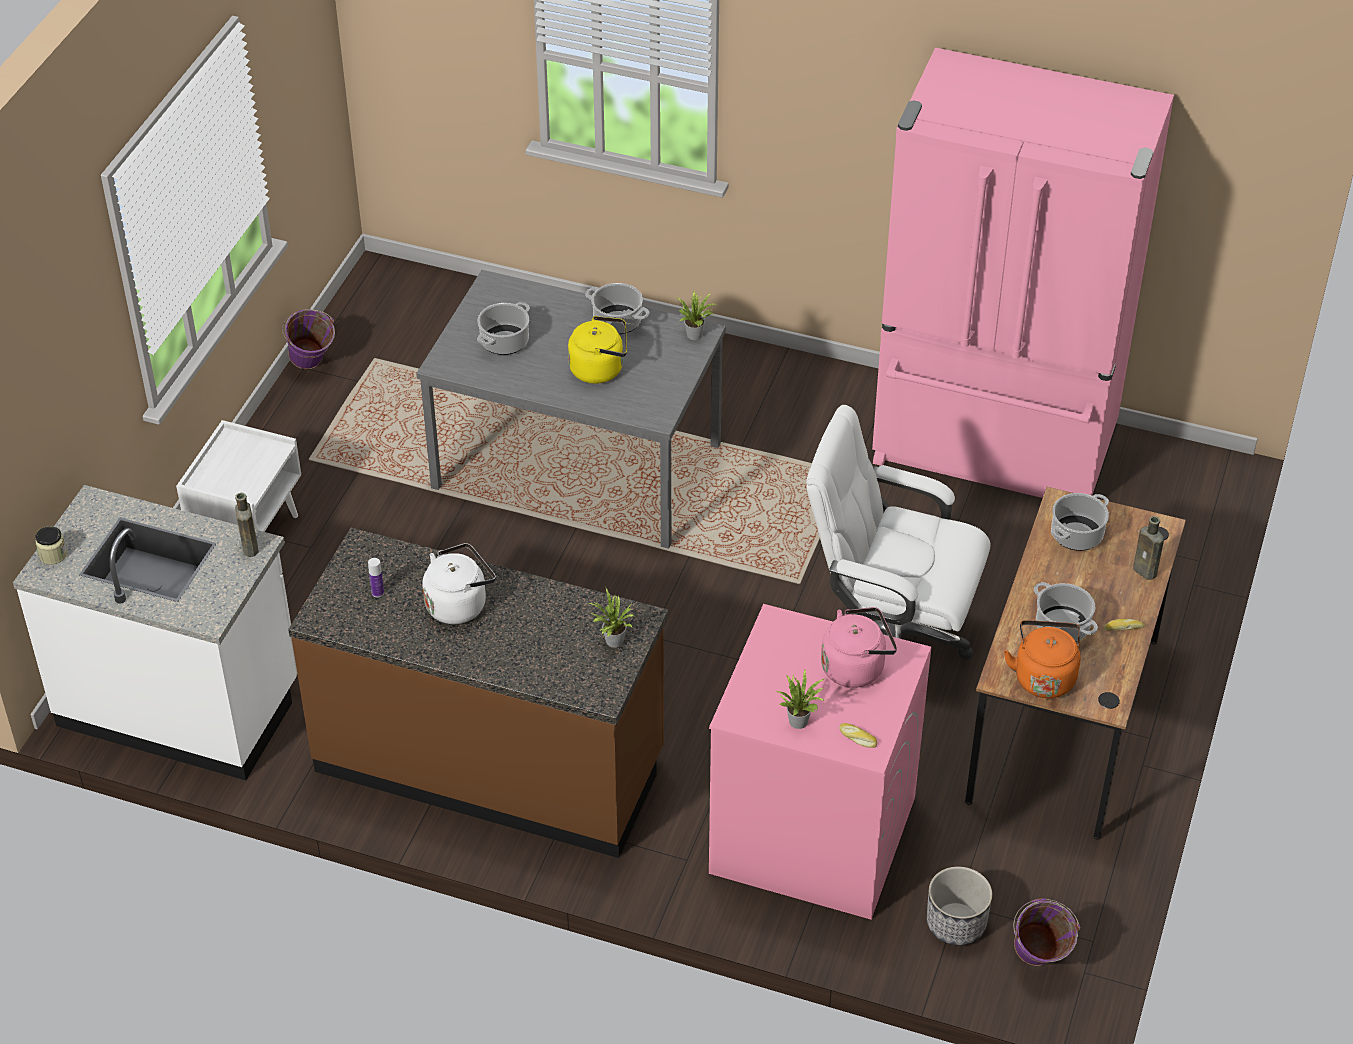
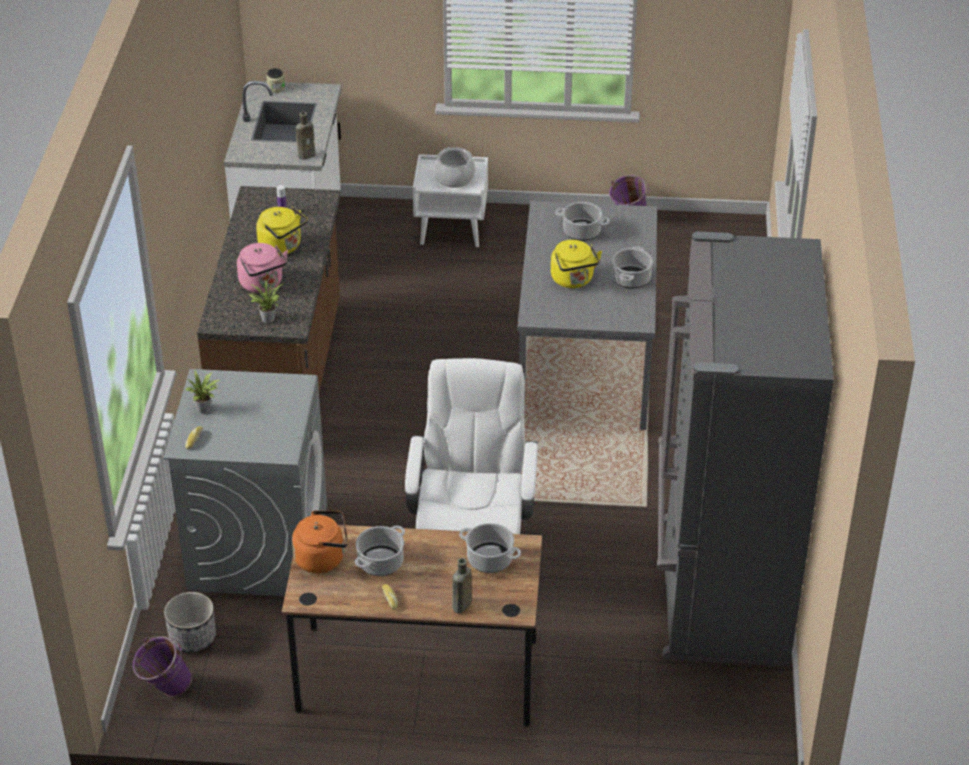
camera: 75 degrees right, 5 degrees down
(247, 463) = (454, 178): none -> cooking pot
(459, 604) = (282, 247): white kettle -> yellow kettle
(696, 334) = (636, 319): potted plant -> none
(811, 835) = (258, 546): pink washing machine -> grey washing machine
(856, 667) = (264, 429): pink kettle -> pink kettle (263, 284)
(993, 448) = (719, 591): pink fridge -> grey fridge

